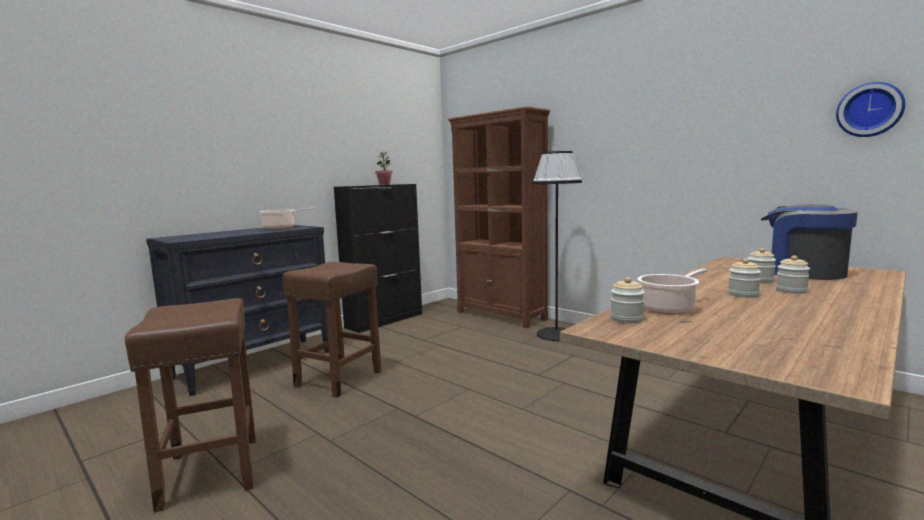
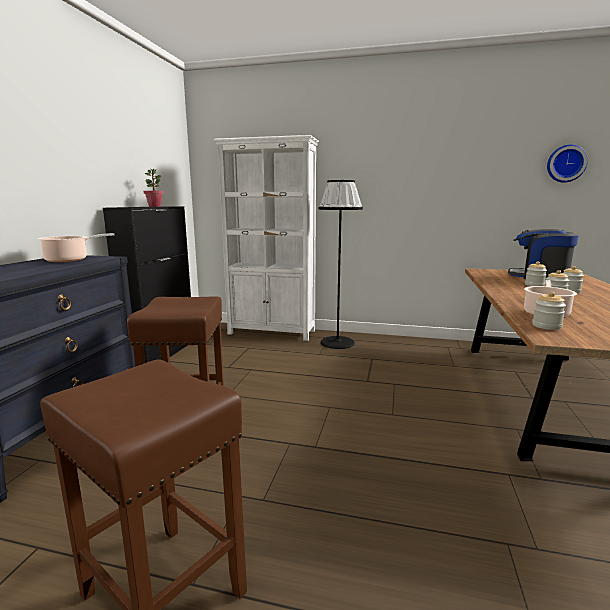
camera: 30 degrees left, 5 degrees up
(501, 316) = (272, 332): brown bookcase -> white bookcase

